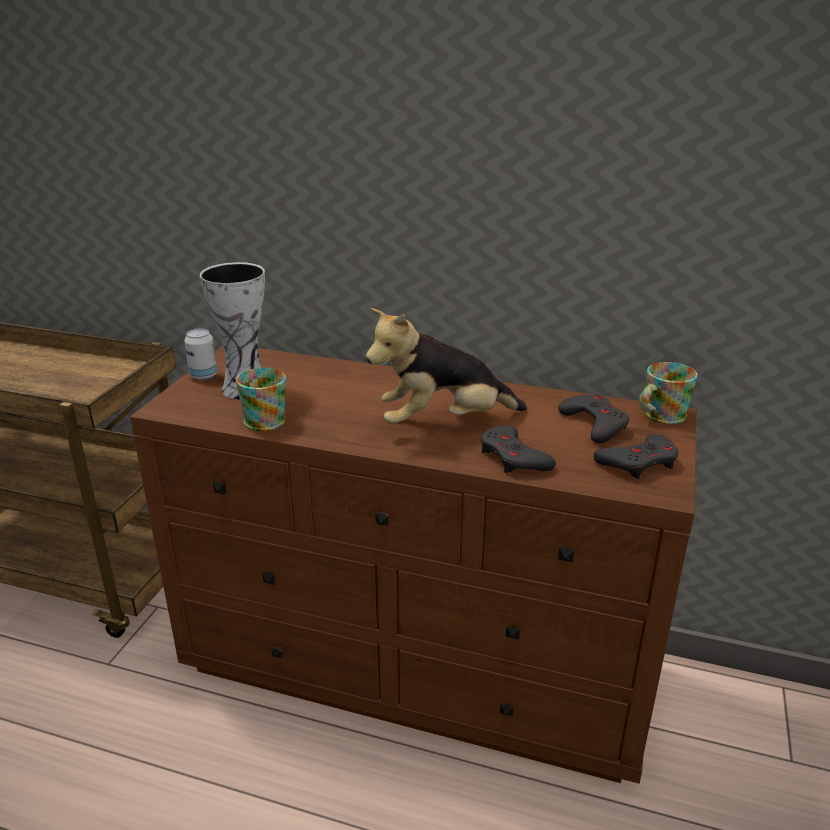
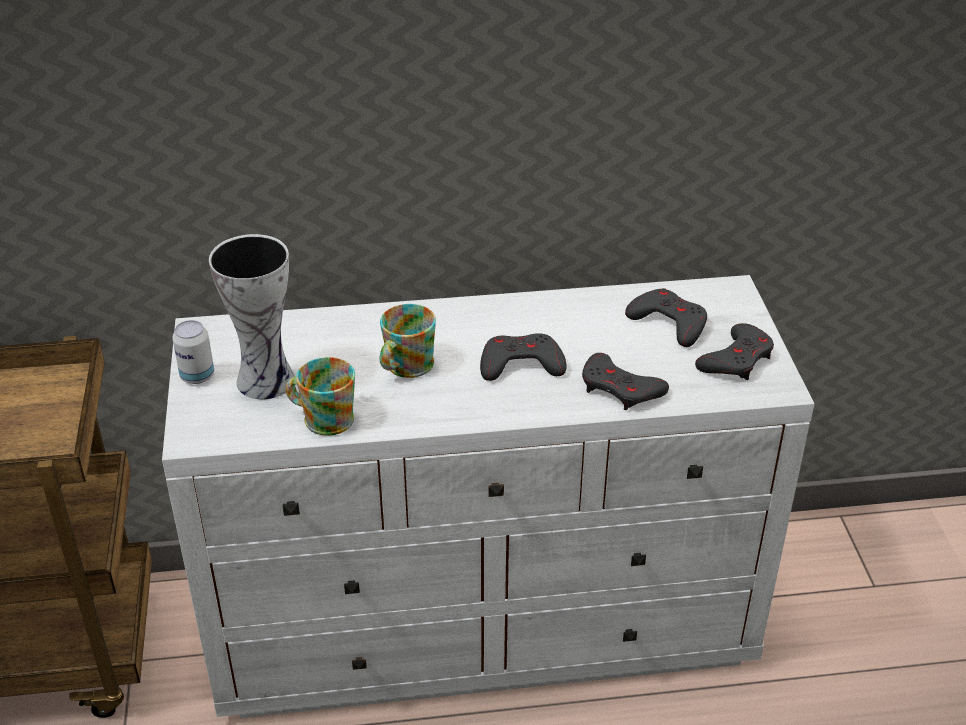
camera: 25 degrees left, 10 degrees up
(419, 667) = (486, 621): brown dresser -> white dresser
(443, 422) = (521, 364): plush toy -> grey game controller
(659, 416) = (723, 295): mug -> mug (405, 367)

